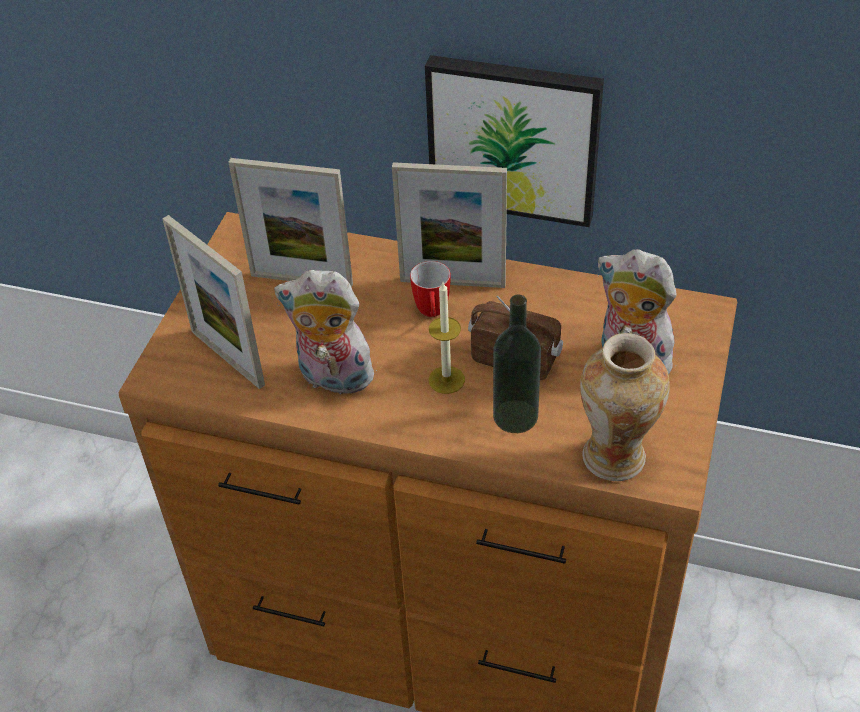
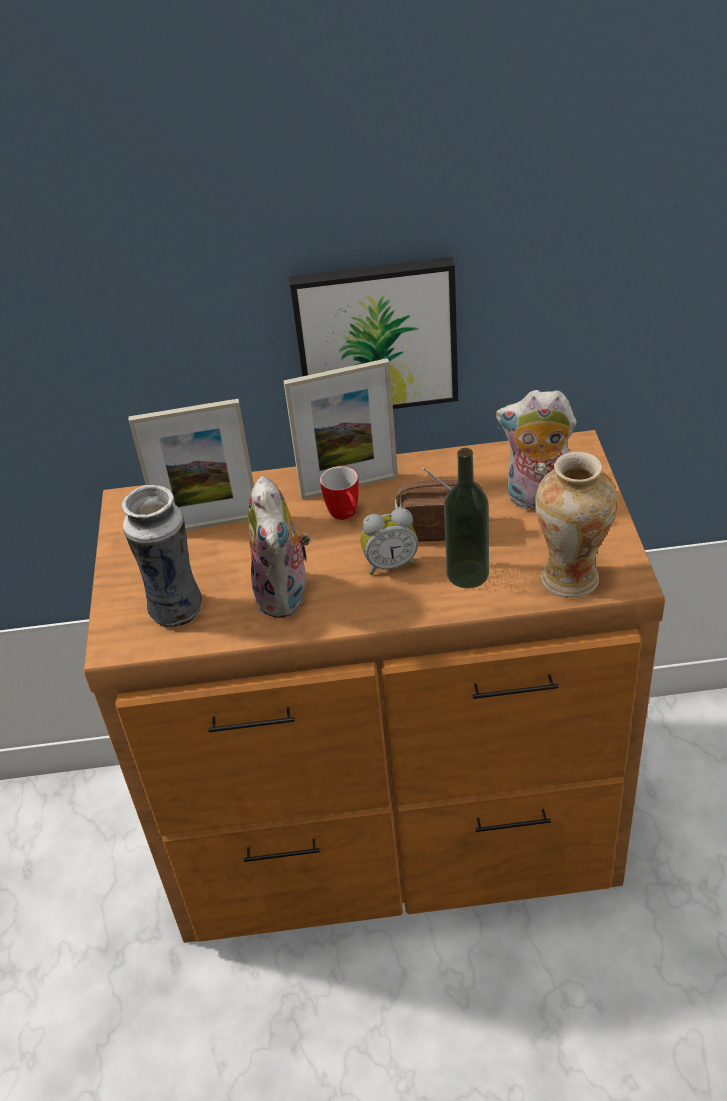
camera: 20 degrees left, 5 degrees down
(227, 358) = (176, 609): picture frame -> vase
(332, 379) = (286, 595): plush toy -> plush toy turned 90 degrees counterclockwise
(446, 380) = (390, 564): candle -> alarm clock

